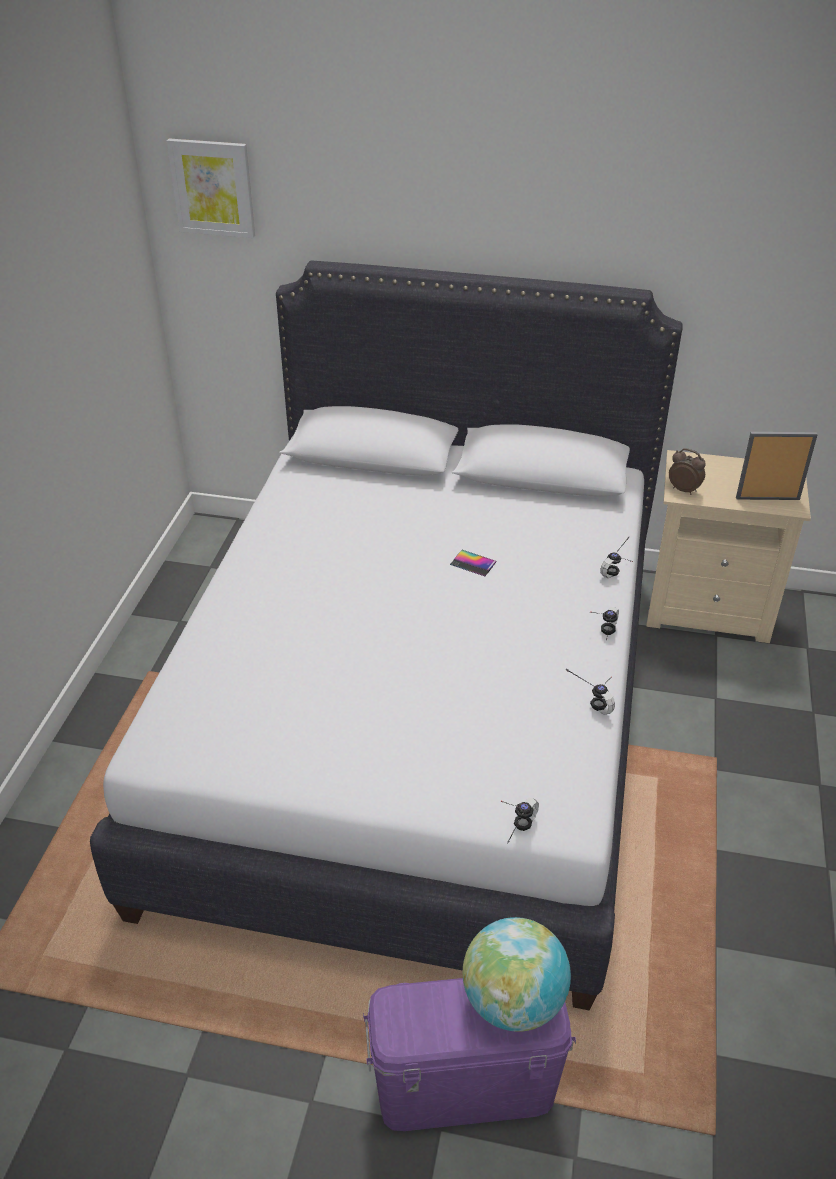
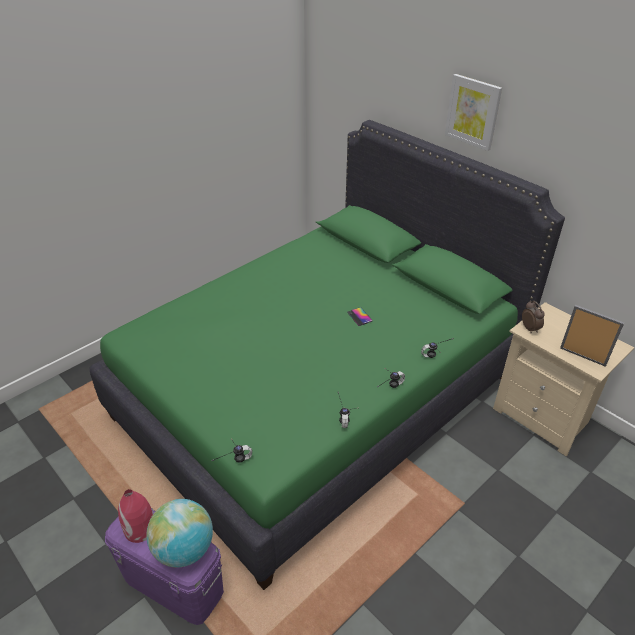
camera: 35 degrees right, 0 degrees up
(213, 188) = (333, 66): picture -> picture (473, 112)
(417, 720) = (317, 395): white bed -> green bed
(424, 1017) = (140, 528): none -> red vase

